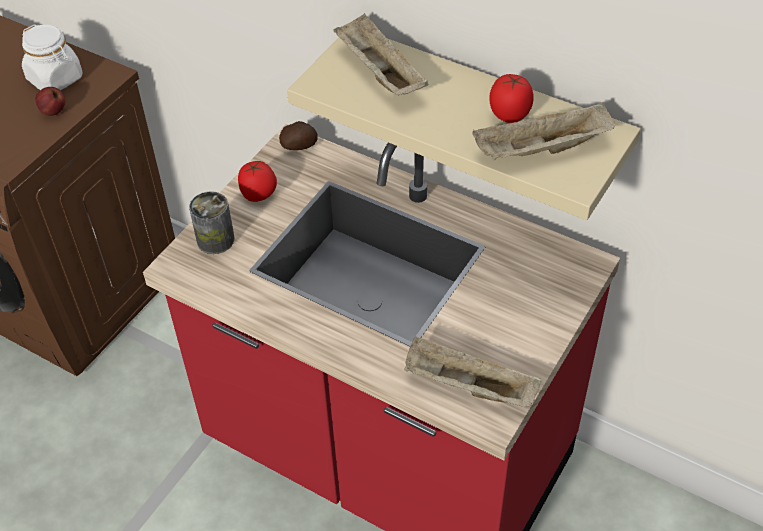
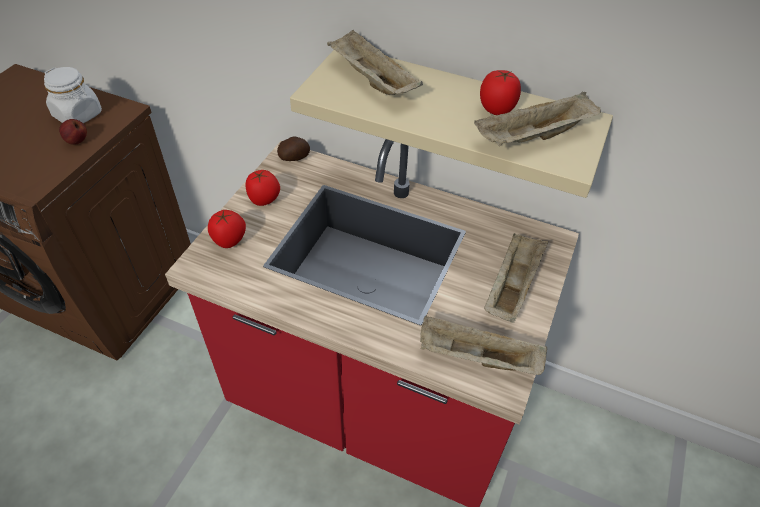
camera: 10 degrees left, 0 degrees up
(215, 240) = (230, 241): can -> tomato
(525, 313) = (512, 286): none -> beige tray

